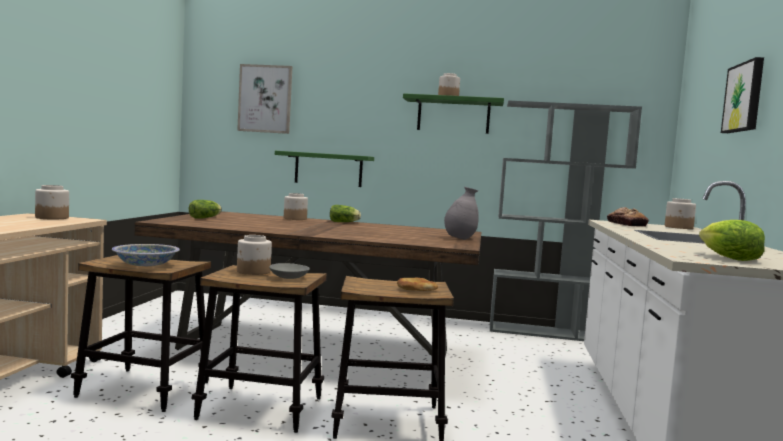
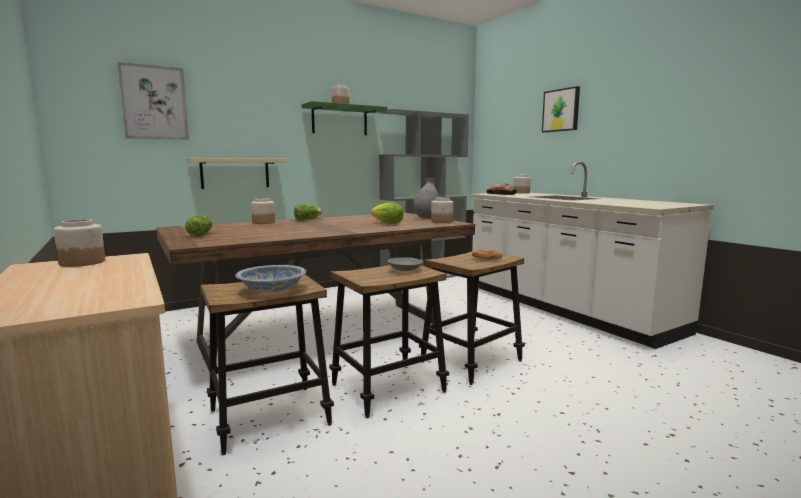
camera: 40 degrees left, 5 degrees up
(253, 272) = (368, 272): jar -> jar (442, 221)
(328, 169) = (235, 173): green shelf -> beige shelf
(728, 258) = (651, 204): lettuce -> lettuce (387, 223)

